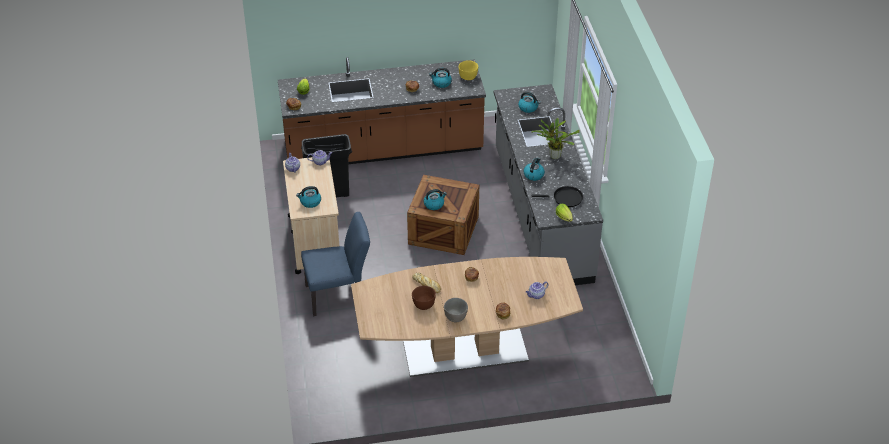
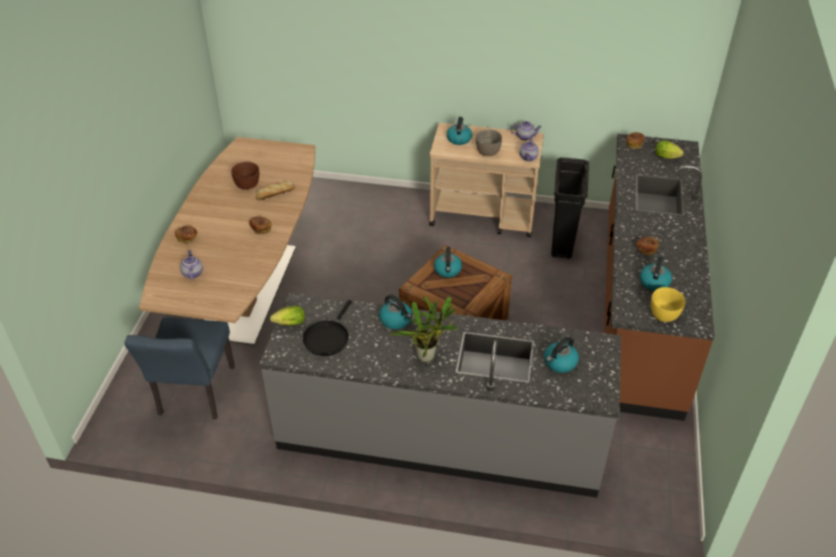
camera: 110 degrees right, 0 degrees up
(339, 295) = (389, 217): blue chair -> blue chair (194, 396)
(456, 317) = (211, 202): grey bowl -> grey bowl (487, 152)

